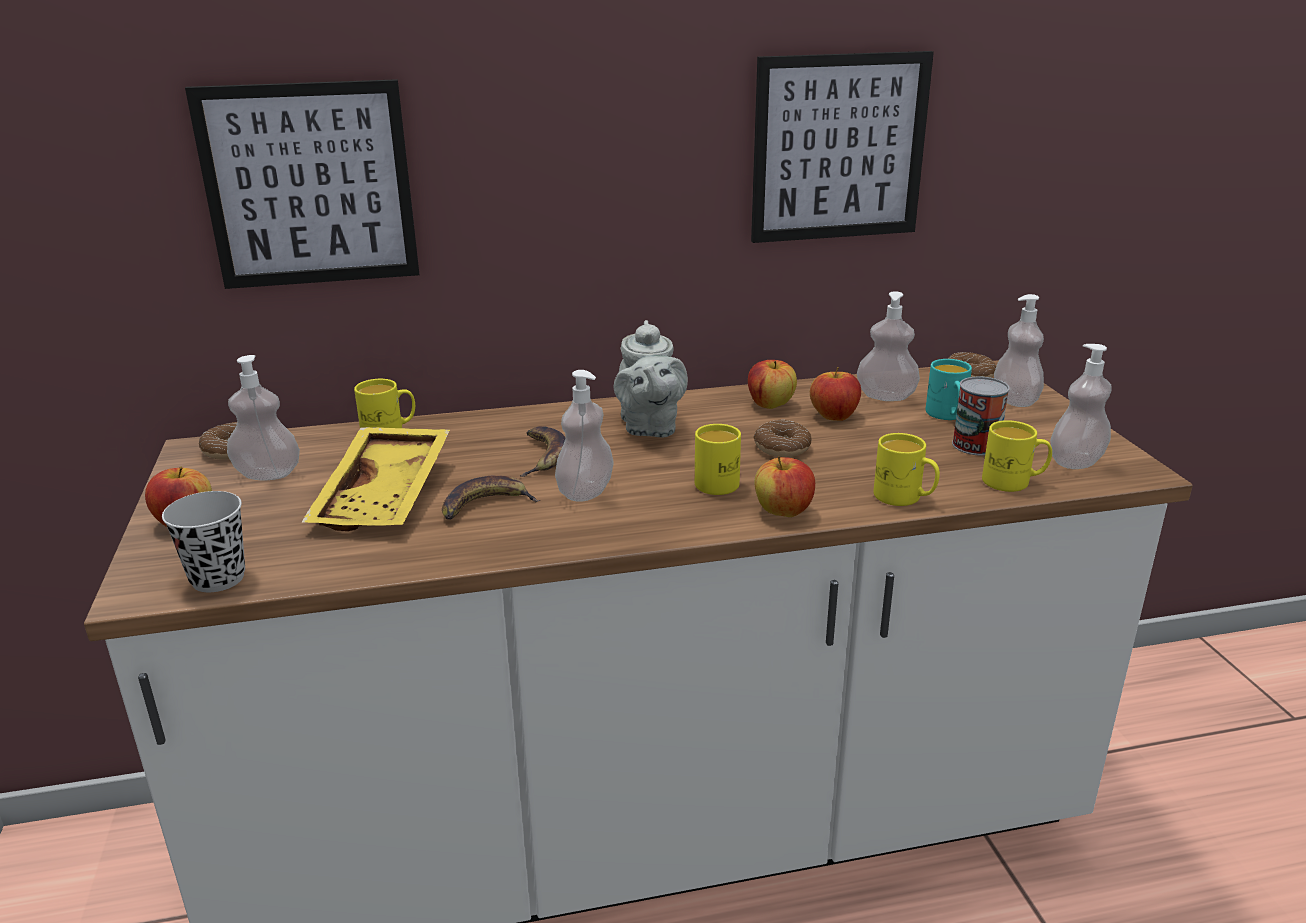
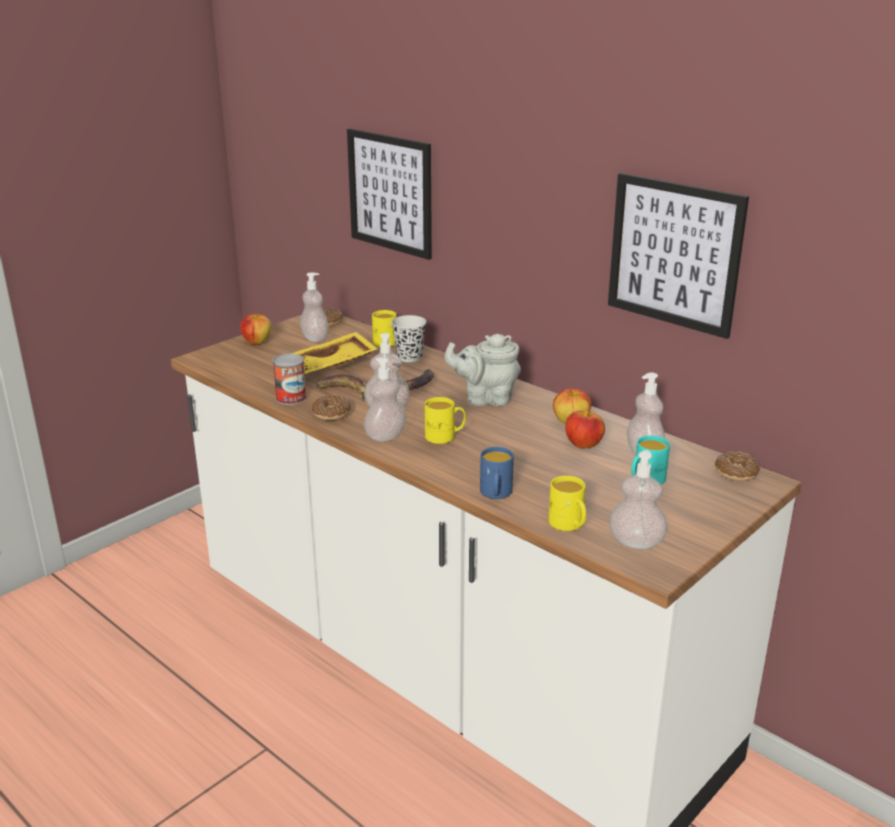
camera: 55 degrees right, 0 degrees up
(218, 578) = (222, 366): black cup -> black cup (409, 357)
(649, 427) = (485, 399): grey teapot -> grey teapot turned 45 degrees clockwise
(782, 447) = (513, 441): donut -> donut (331, 414)
(783, 512) = (431, 463): apple -> none
(904, 498) = (496, 494): yellow mug -> blue mug
(976, 445) = (610, 501): can -> can (291, 398)
(1015, 400) = (715, 499): soap dispenser -> soap dispenser (385, 436)

